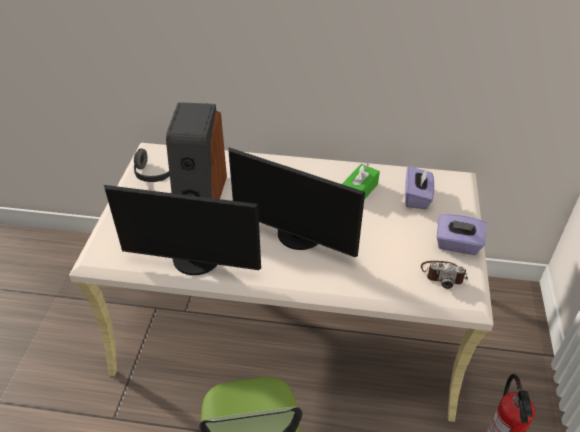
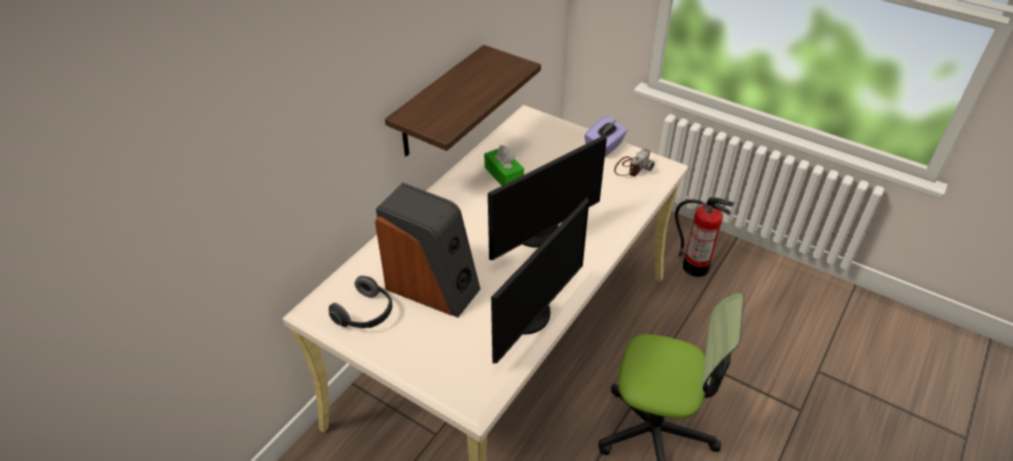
camera: 65 degrees left, 0 degrees up
(350, 96) = (438, 103): none -> shelf
(417, 197) = (536, 145): purple tissue box -> none

